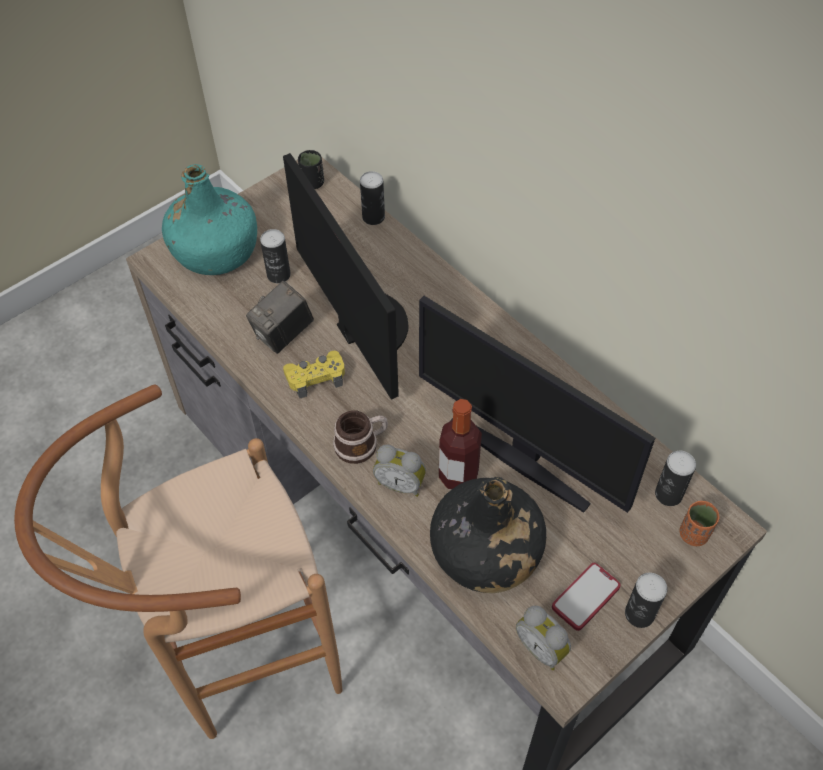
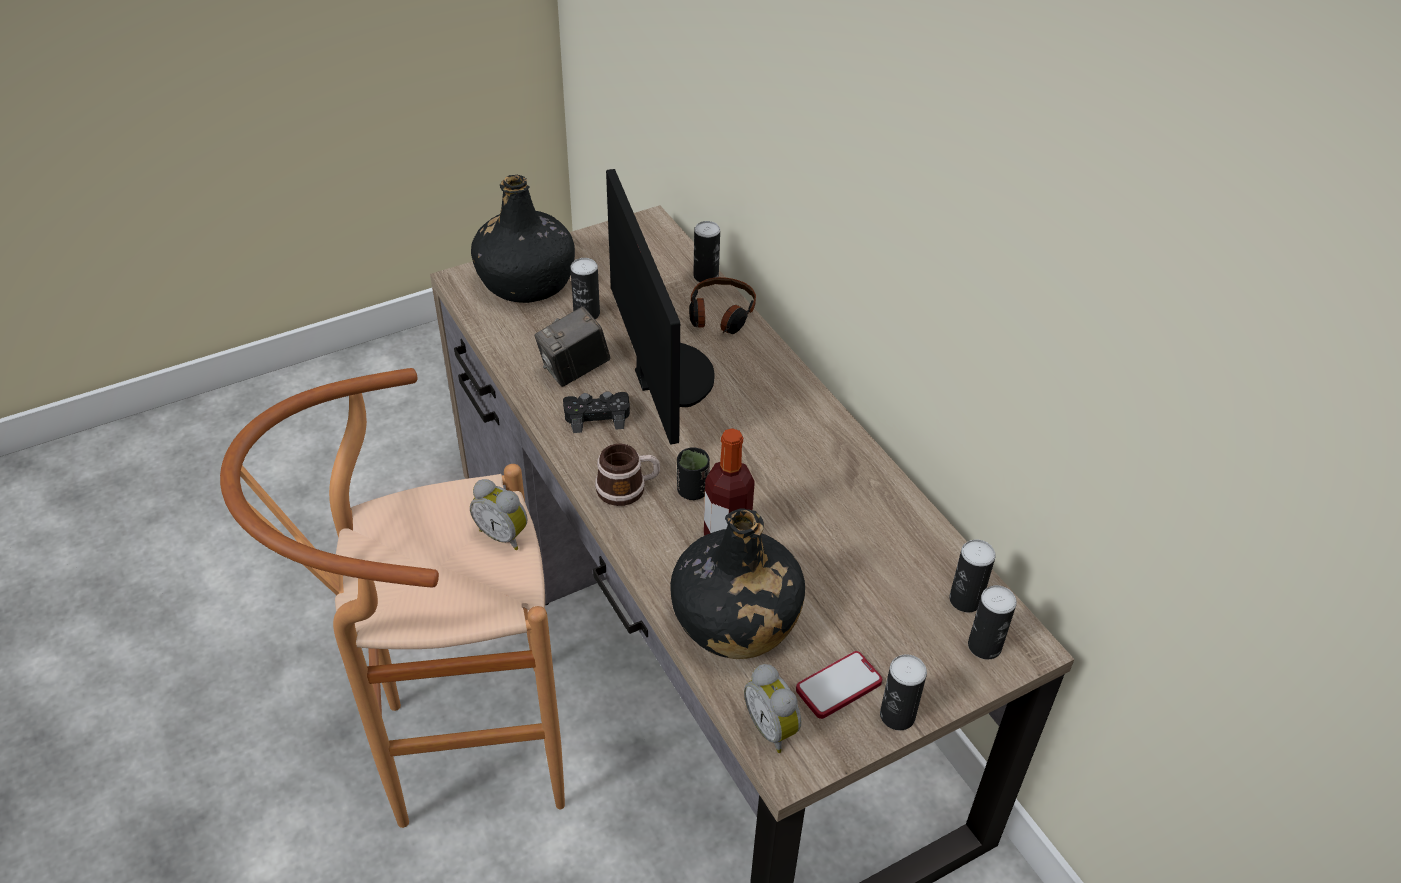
camera: 10 degrees right, 10 degrees down
(216, 251) = (527, 281): turquoise bottle -> black bottle
(312, 183) = (649, 235): black cup -> black cup (692, 491)
(316, 377) = (597, 416): yellow game controller -> black game controller
(396, 255) = (720, 315): none -> headphones
(401, 483) = (660, 534): alarm clock -> alarm clock (504, 534)
(521, 459) = (803, 534): monitor -> none
(693, 534) = (984, 646): orange cup -> can

